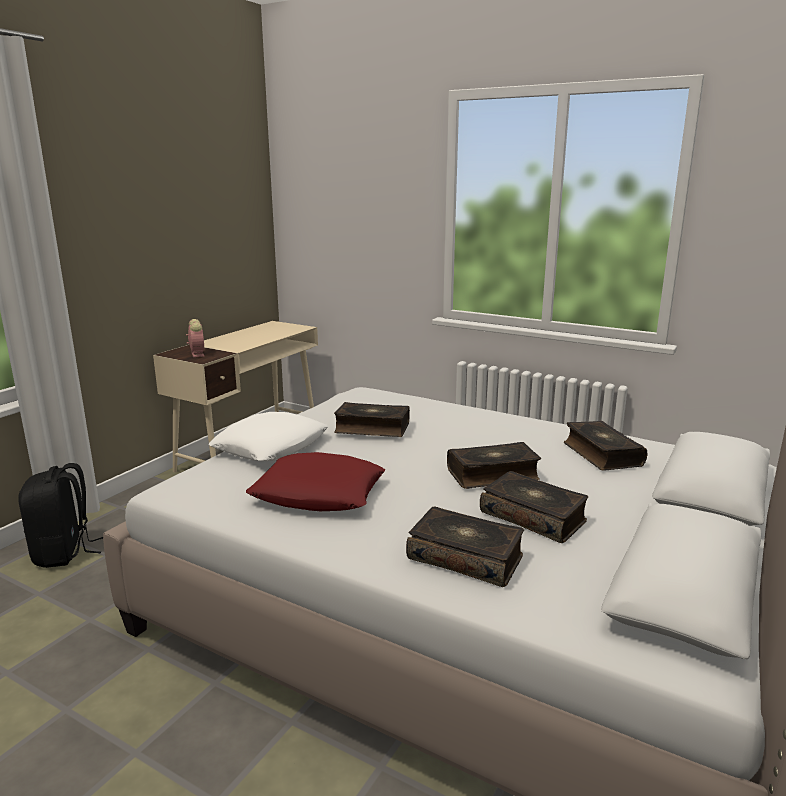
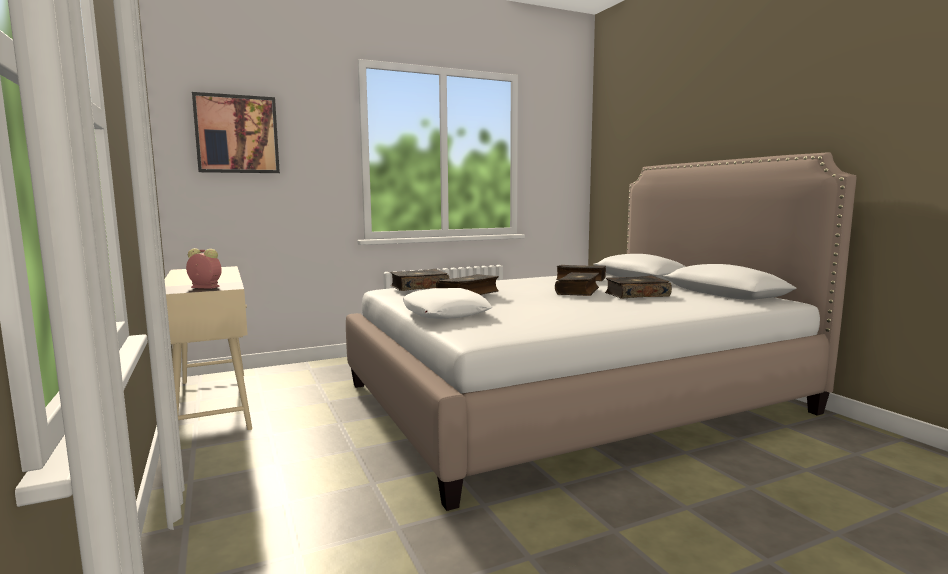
camera: 55 degrees left, 10 degrees down
(64, 552) = (232, 527): black backpack -> none
(318, 493) = (548, 314): red pillow -> none
(330, 192) = (237, 134): none -> picture
(465, 557) = (668, 307): book -> book (419, 287)

